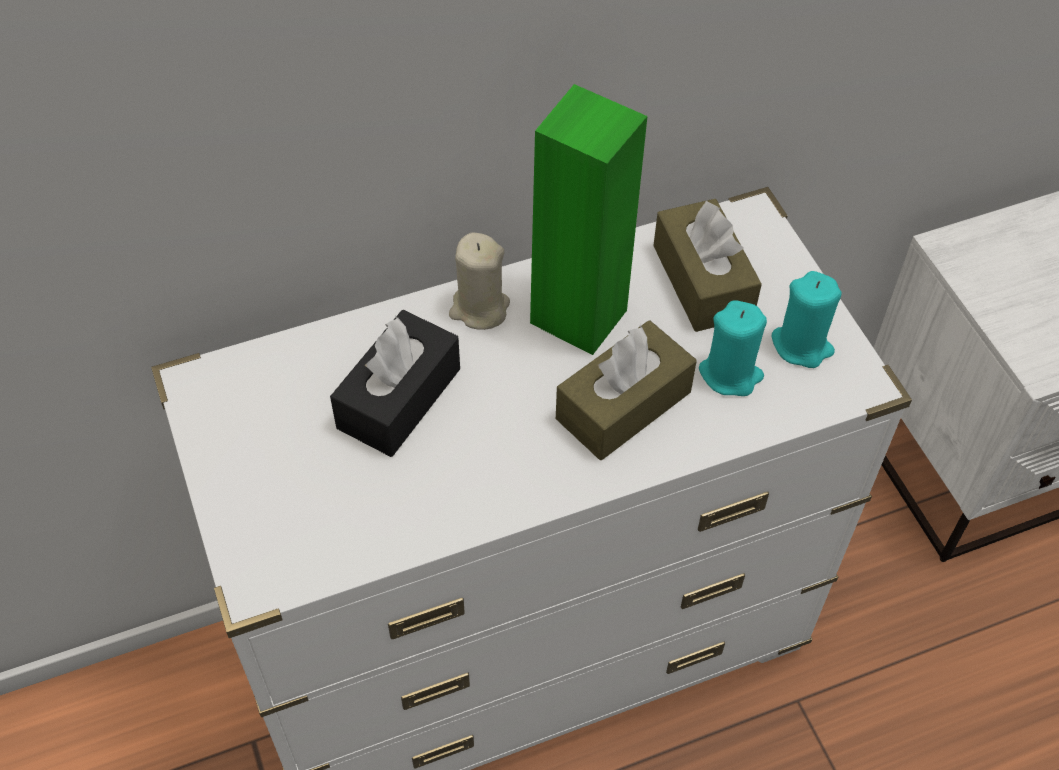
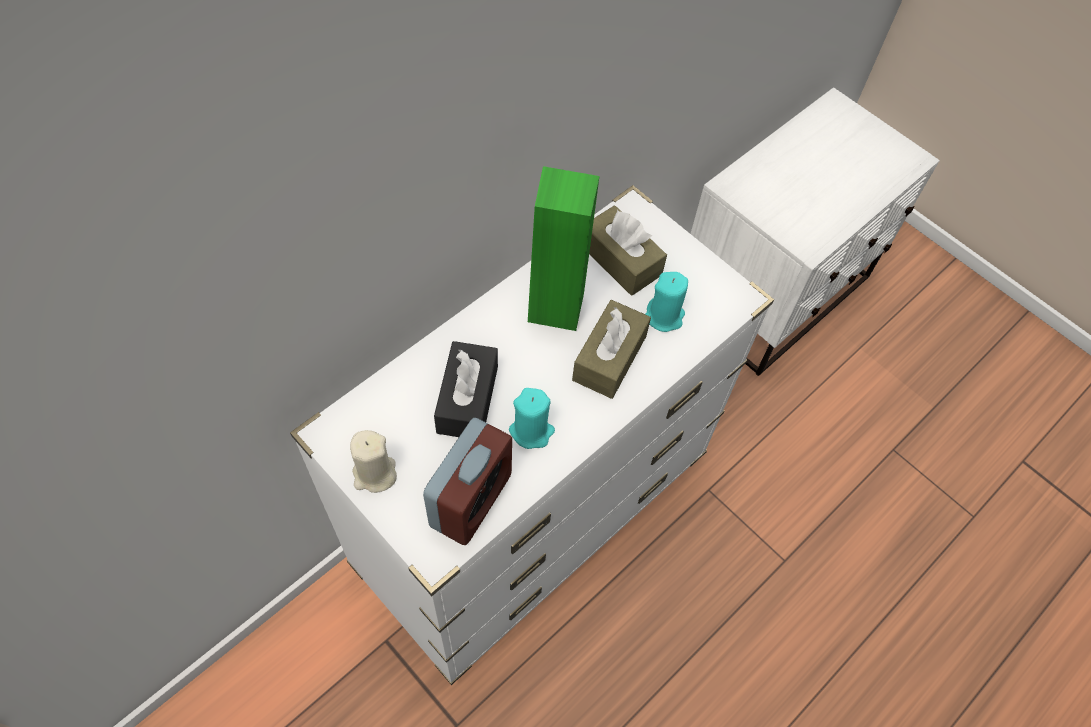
camera: 25 degrees left, 5 degrees up
(339, 530) = (471, 500): none -> alarm clock
(479, 308) = (490, 322): beige candle -> beige candle (374, 474)
(802, 345) = (697, 284): turquoise candle -> turquoise candle (531, 431)

